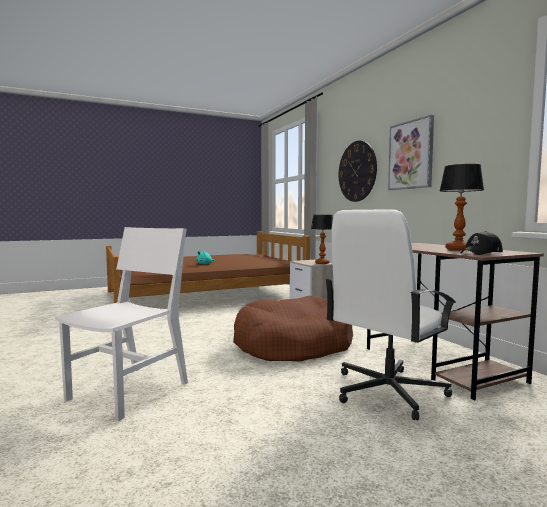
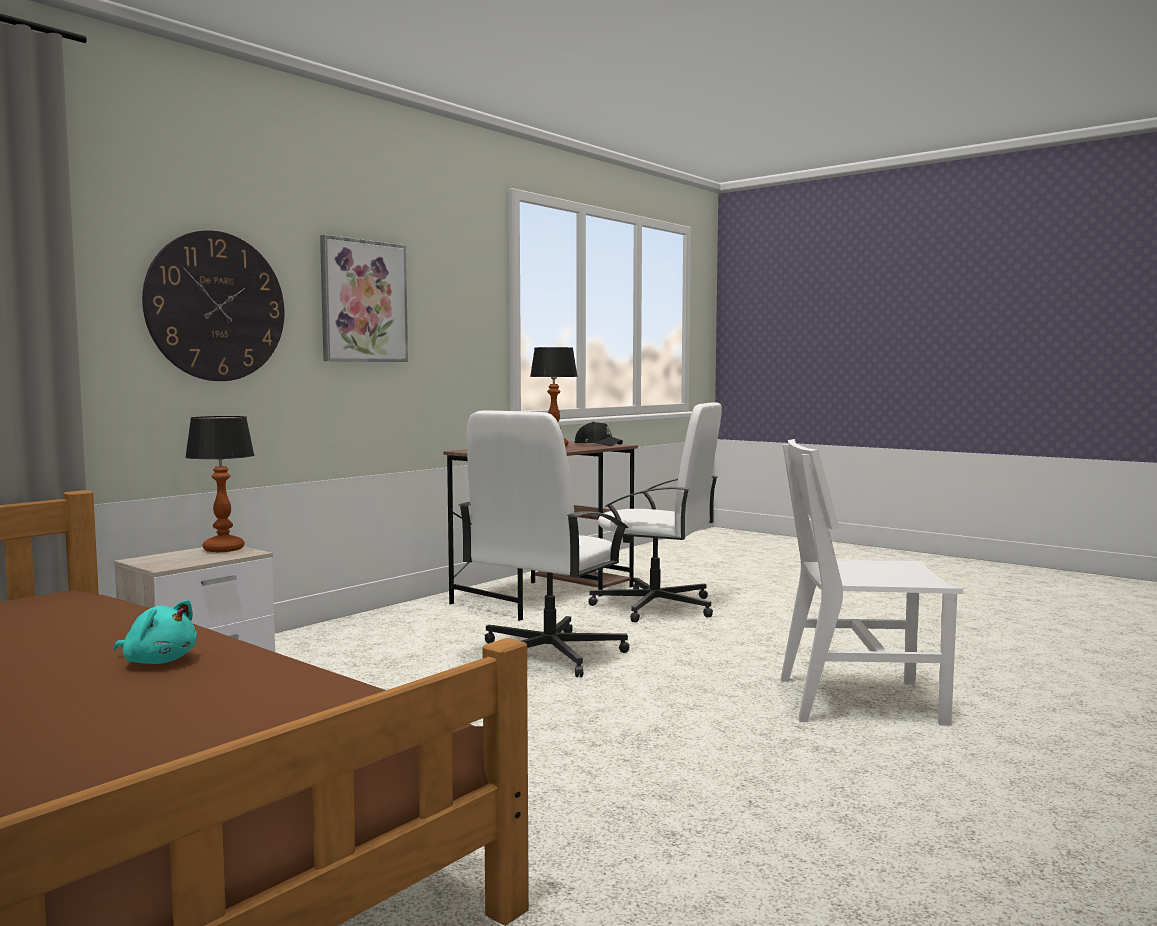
camera: 115 degrees left, 0 degrees up
(293, 344) = (547, 654): brown dog bed -> white office chair

